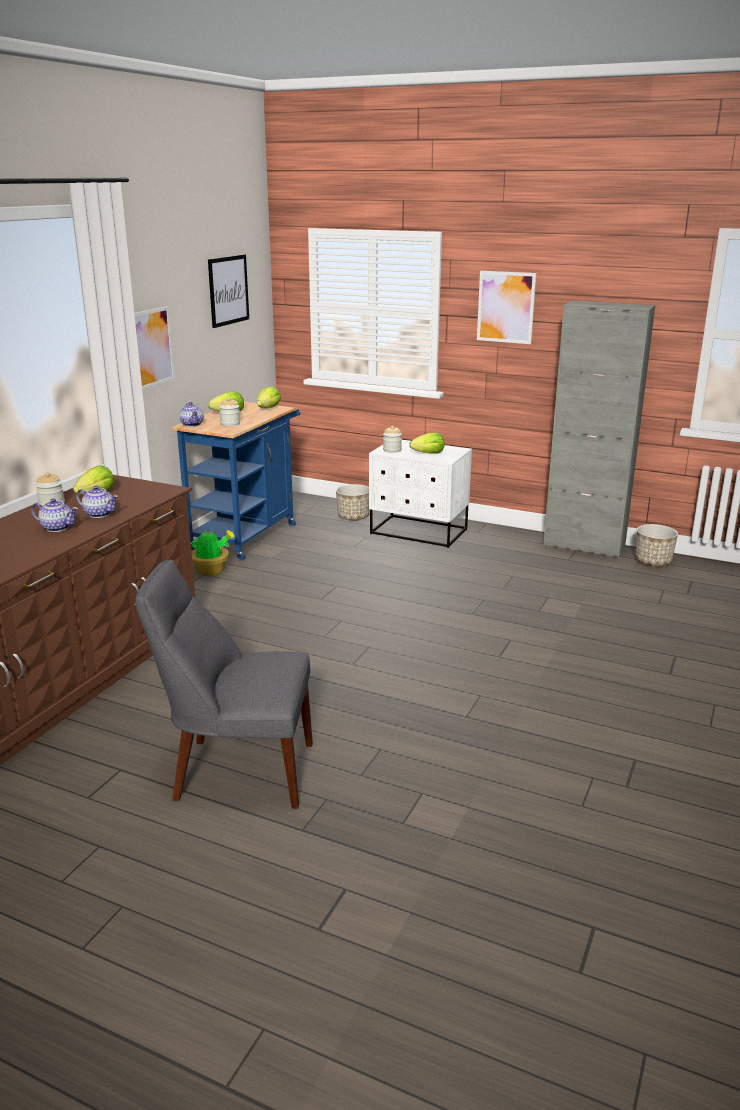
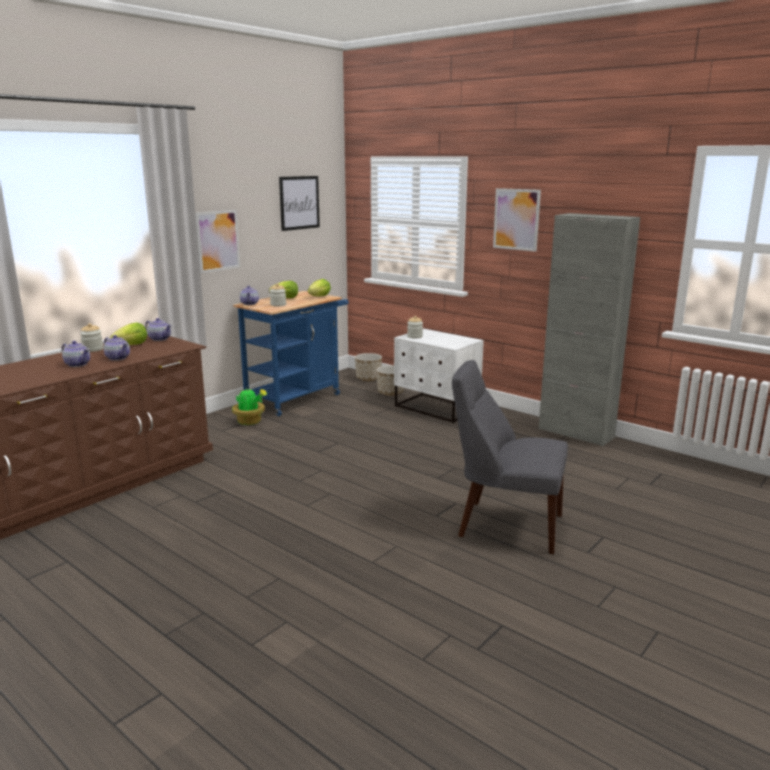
camera: 15 degrees right, 5 degrees down
(122, 482) = (159, 339): none -> teapot
(237, 771) = (152, 577): grey chair -> grey chair (505, 524)
(428, 454) = (443, 341): lettuce -> none
(653, 561) = (633, 452): planter -> planter (368, 378)

